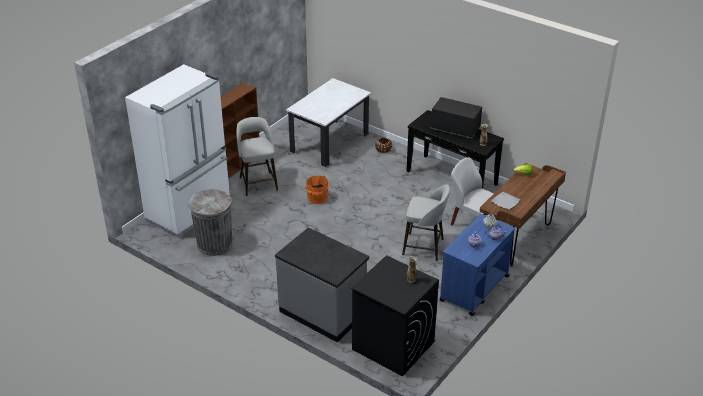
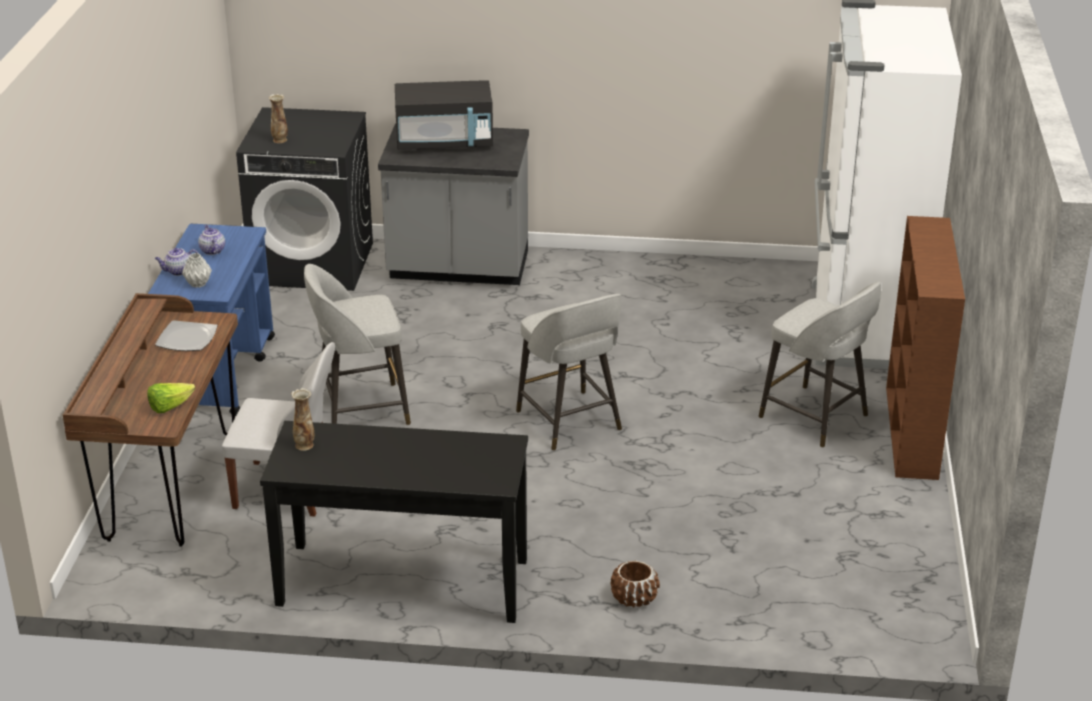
camera: 150 degrees right, 5 degrees down
(214, 244) = (746, 297): grey trash can -> none
(316, 197) = (664, 430): orange bucket -> none
(329, 143) = (784, 568): white dining table -> none
(347, 213) = (570, 422): none -> grey stool
(455, 129) = (401, 463): black microwave -> black microwave (445, 142)

